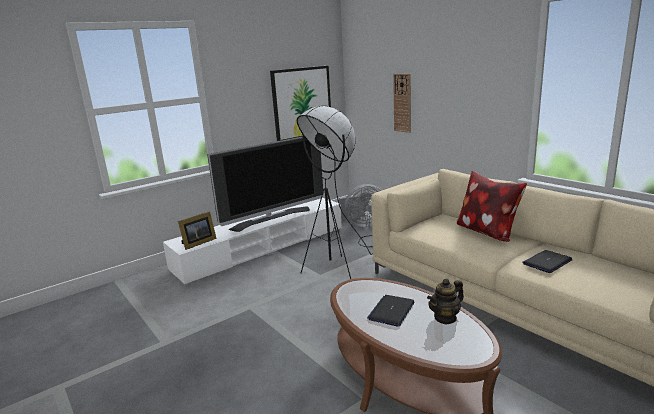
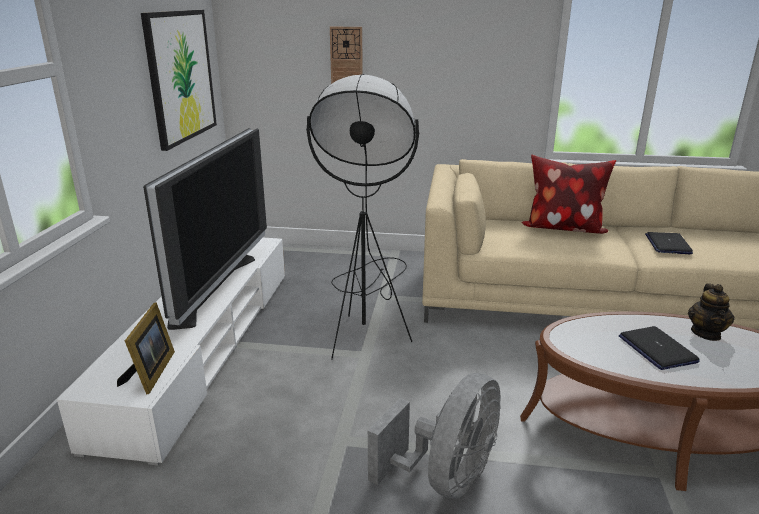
camera: 45 degrees left, 5 degrees up
(363, 224) = (303, 264): grey fan -> grey fan (446, 478)

